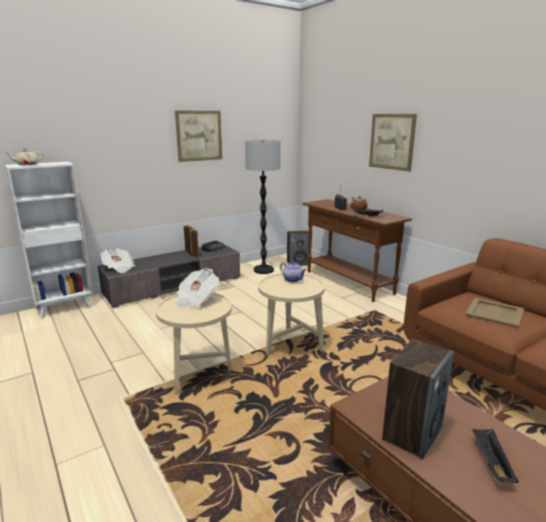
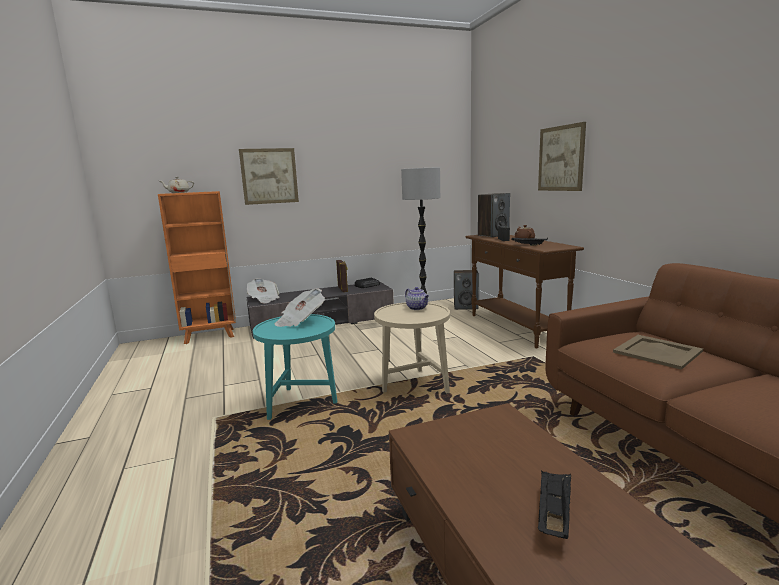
camera: 15 degrees right, 5 degrees down
(65, 307) = (211, 336): white bookcase -> orange bookcase
(198, 374) = (301, 403): beige side table -> turquoise side table
(199, 136) = (354, 166): picture -> picture (269, 176)
(412, 433) = (468, 469): speaker -> speaker (493, 235)

